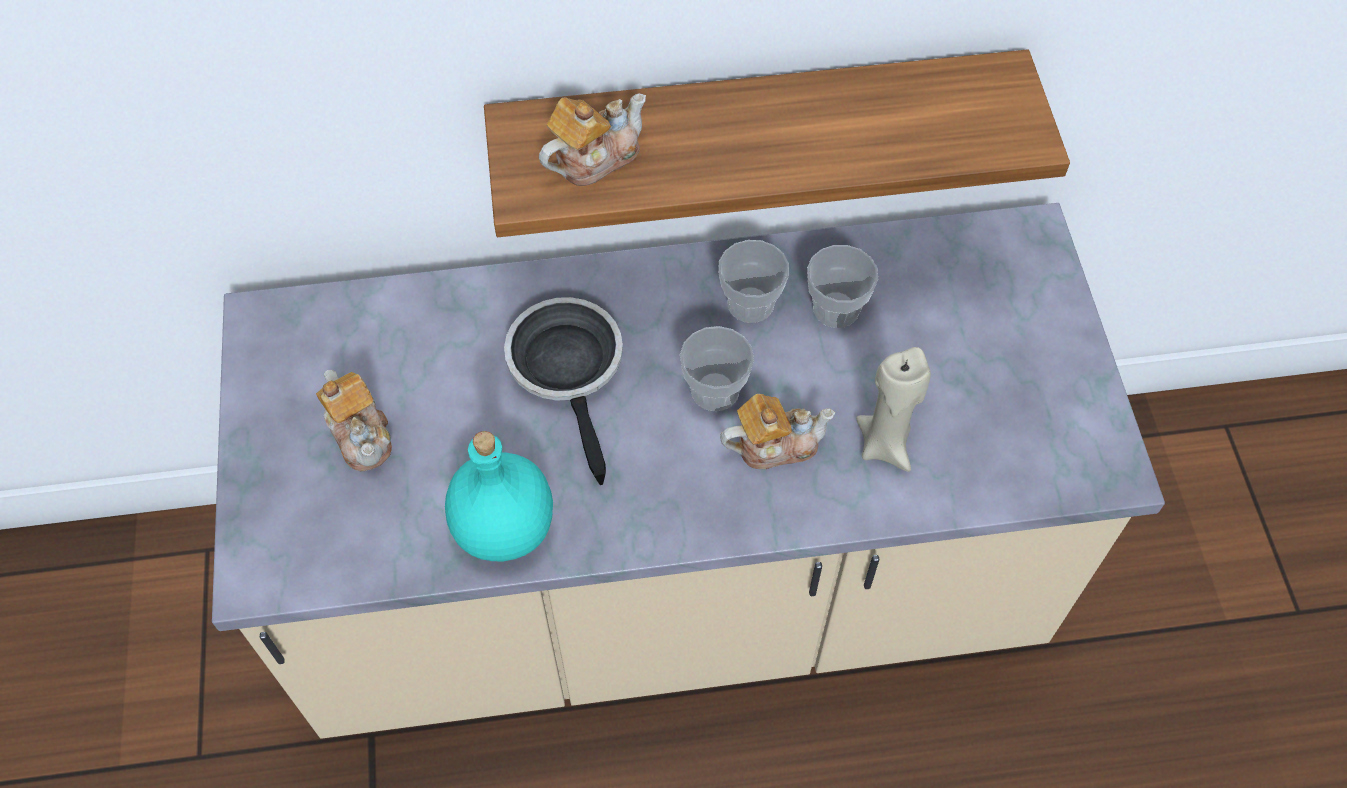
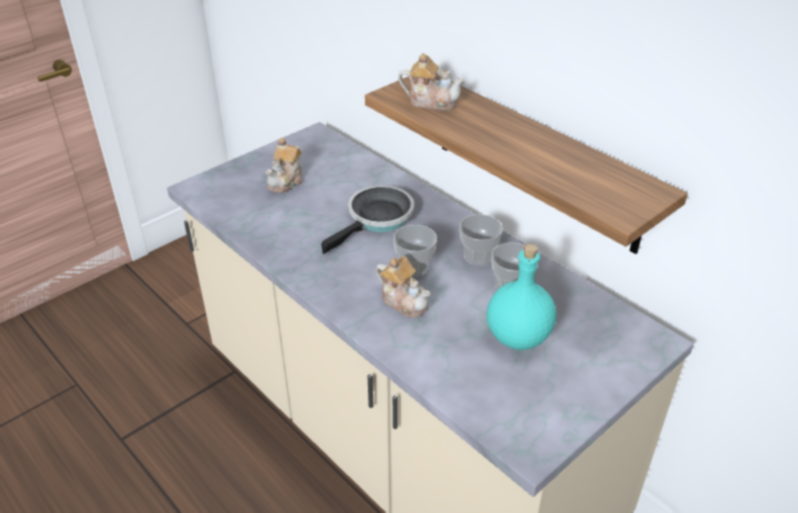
camera: 55 degrees right, 20 degrees down
(506, 528) = (276, 239): turquoise bottle -> turquoise bottle (518, 338)
(885, 444) = (446, 341): beige candle -> none

